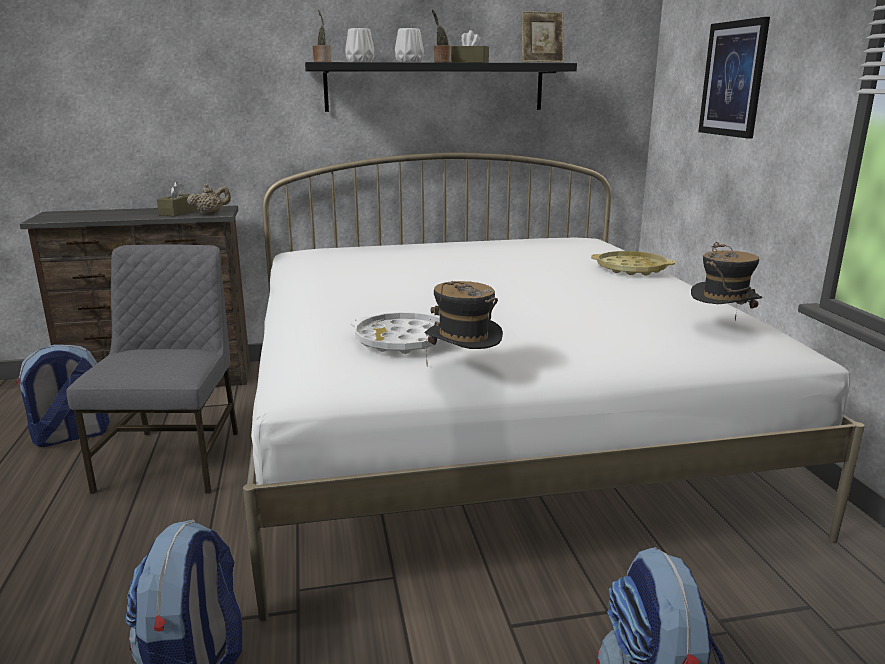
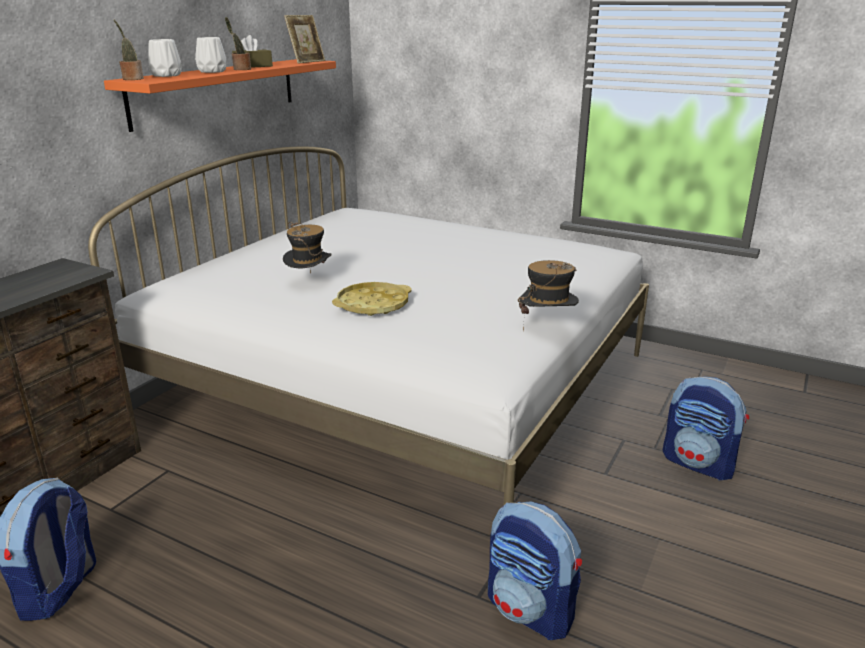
camera: 50 degrees left, 5 degrees up
(174, 459) = (221, 535): grey chair -> none
(178, 212) = (31, 284): brown tissue box -> none
(210, 213) = (76, 275): beige teapot -> none
(402, 341) = (471, 322): white tray -> none
(435, 87) = (216, 92): black shelf -> orange shelf
(631, 269) = (446, 226): yellow tray -> yellow tray (372, 305)
(721, 328) = (576, 251): hat -> hat (309, 283)
(733, 79) = (457, 71): picture -> none

